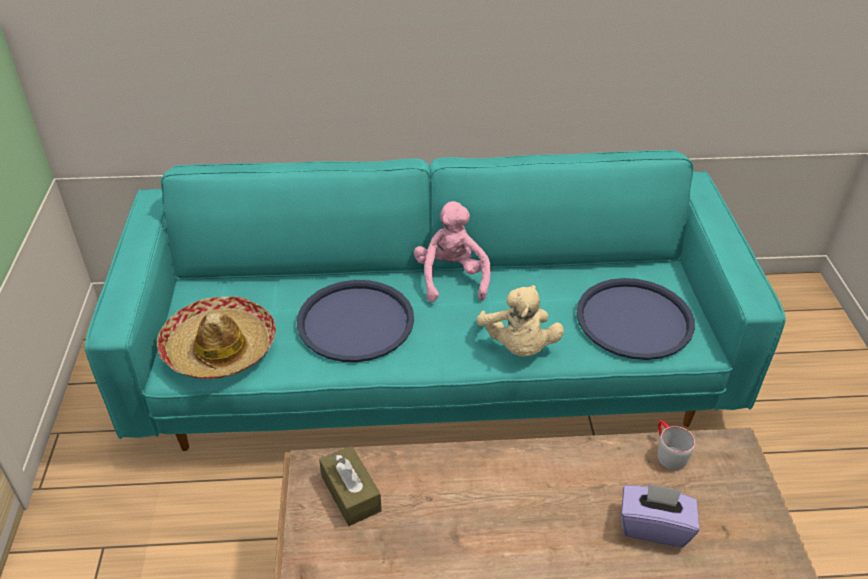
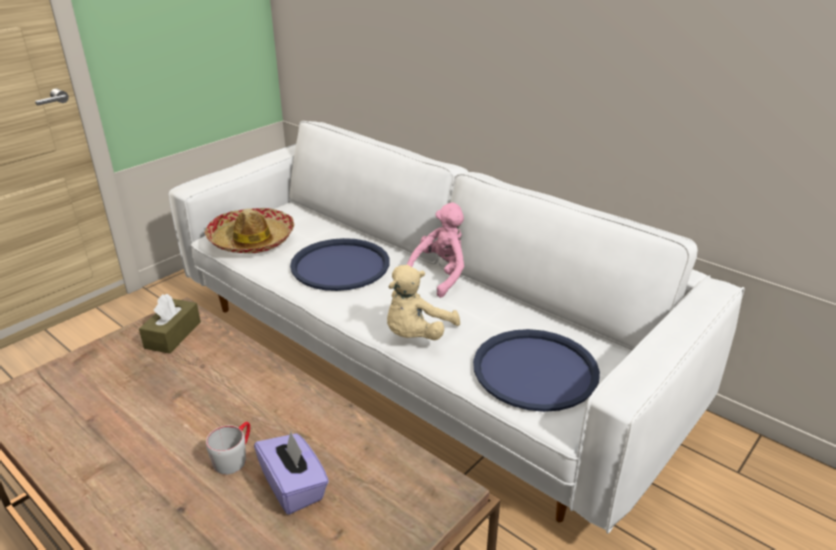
camera: 45 degrees right, 10 degrees down
(434, 367) = (418, 355): turquoise sofa -> white sofa
(667, 453) = (388, 454): grey mug -> grey mug (234, 457)

